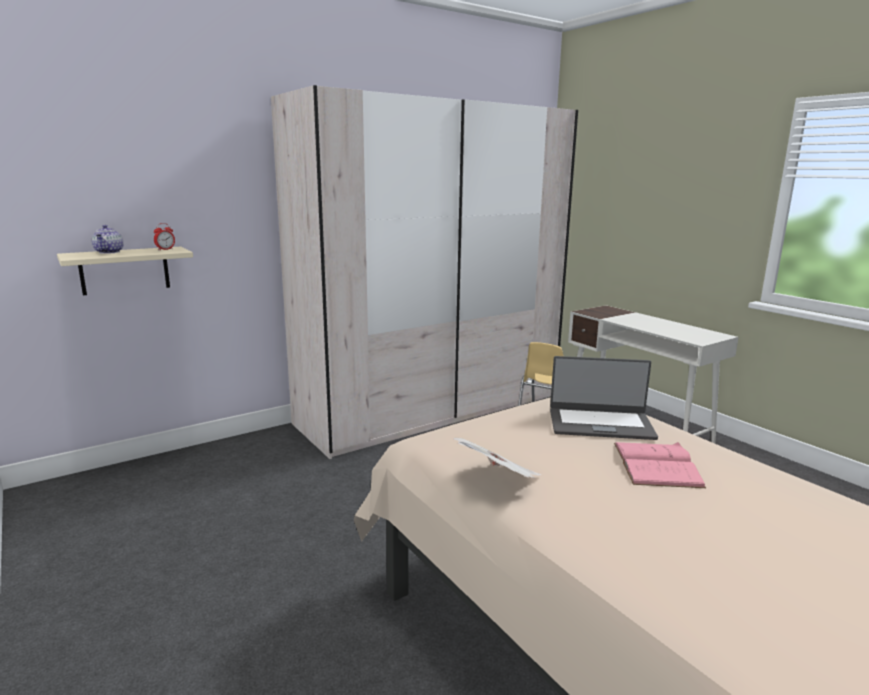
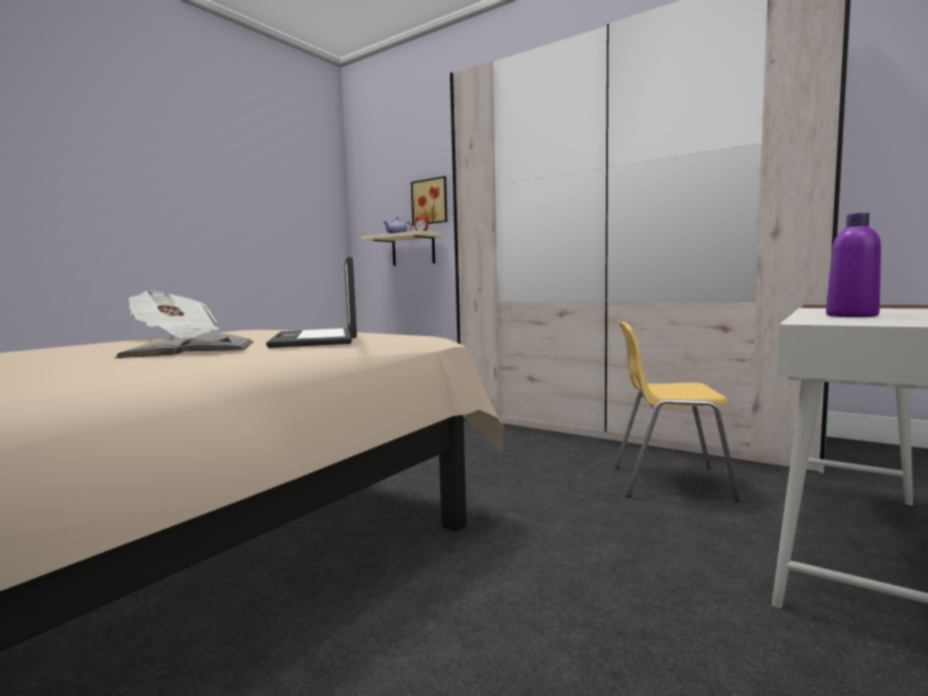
camera: 70 degrees right, 10 degrees down
(155, 203) = (430, 201): none -> picture
(656, 464) = (191, 349): pink book -> grey book
(670, 330) = (851, 316): none -> purple bottle

